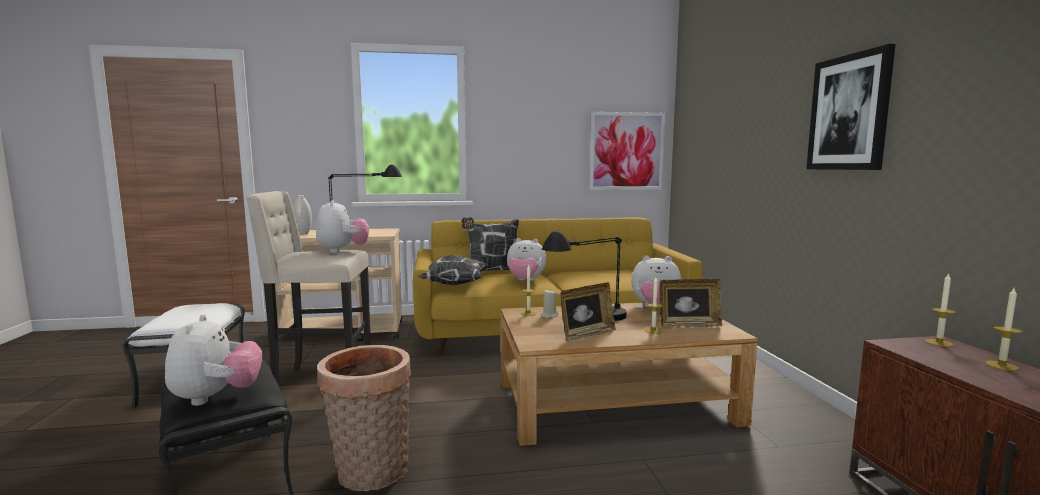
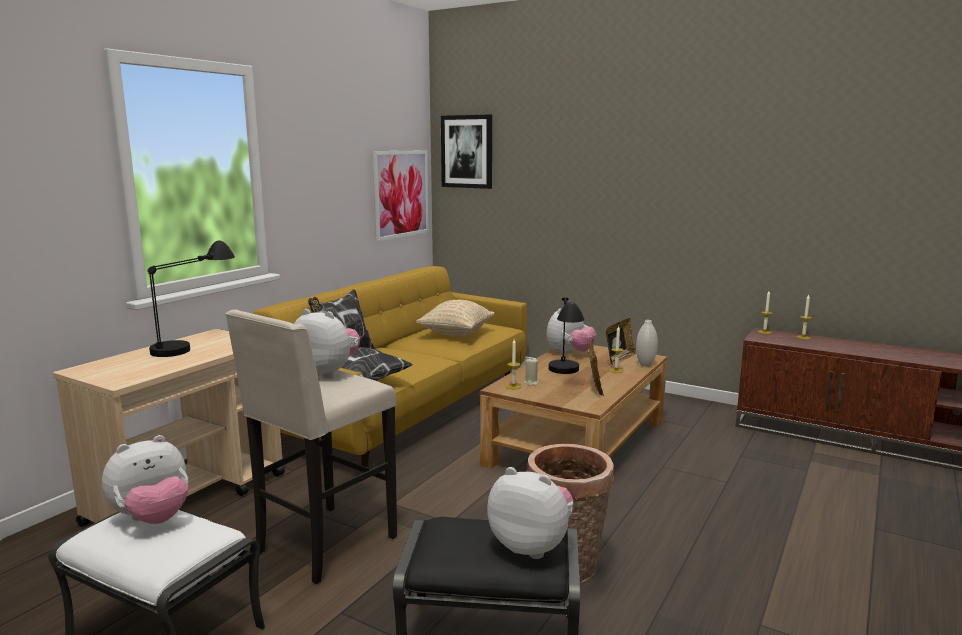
camera: 50 degrees left, 5 degrees up
(303, 234) = (134, 368): white vase -> white vase (645, 365)
(525, 281) = (411, 358): plush toy -> plush toy (153, 519)
(606, 275) = (456, 334): none -> beige pillow
(849, 113) = (670, 180): picture -> picture (467, 151)

